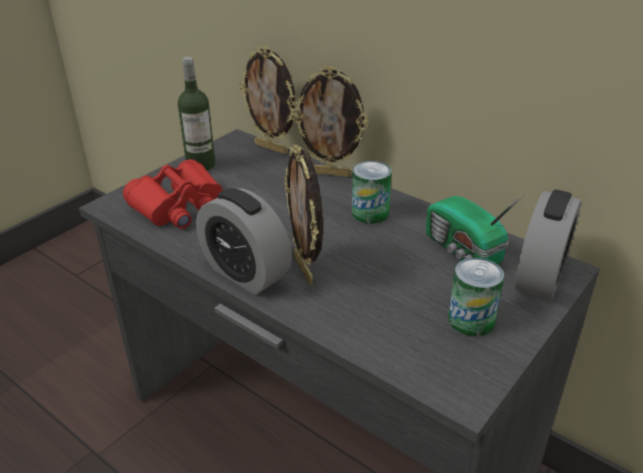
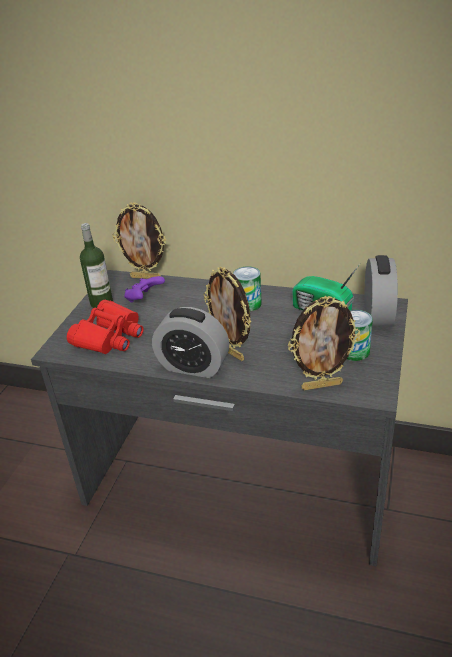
camera: 20 degrees left, 0 degrees up
(251, 173) = (144, 299): none -> purple game controller
(330, 173) = (201, 284): picture frame -> picture frame (321, 385)

